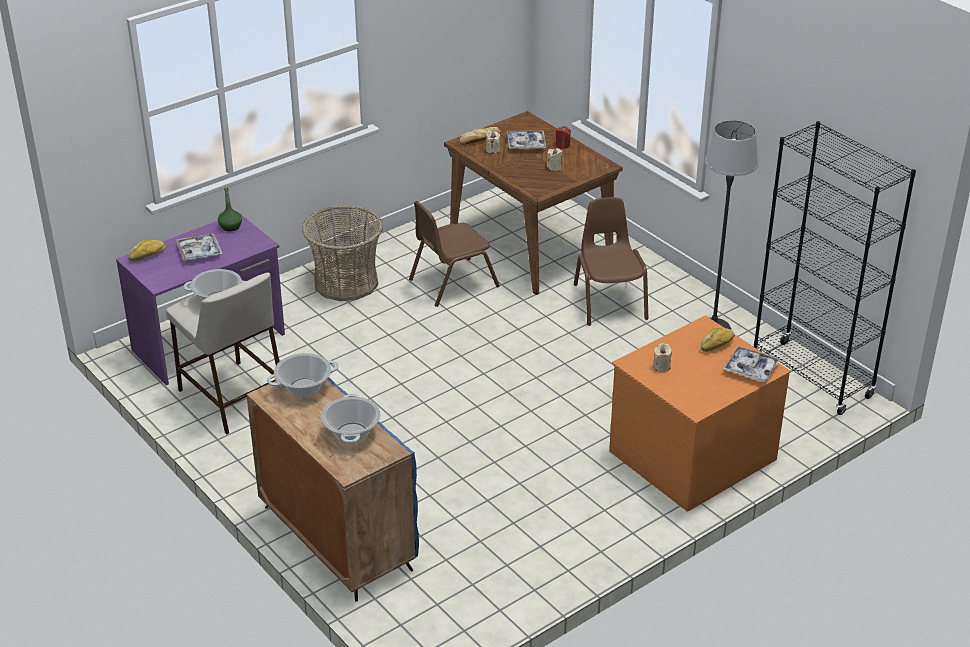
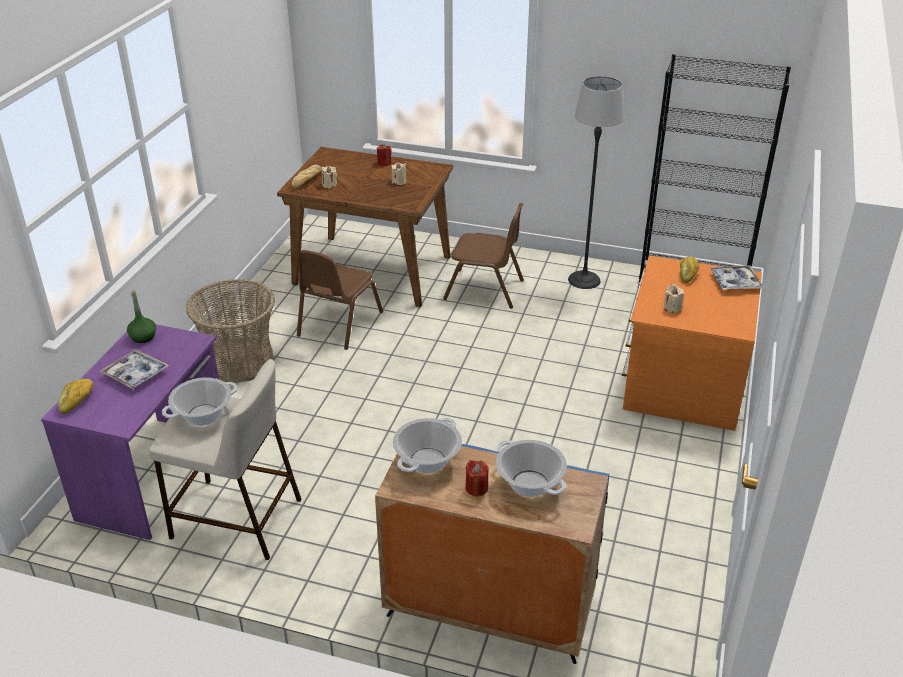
camera: 35 degrees left, 0 degrees up
(314, 419) = (476, 488): none -> red candle
(526, 144) = (352, 172): tray -> none
(609, 301) = (484, 289): brown chair -> brown chair turned 150 degrees clockwise

